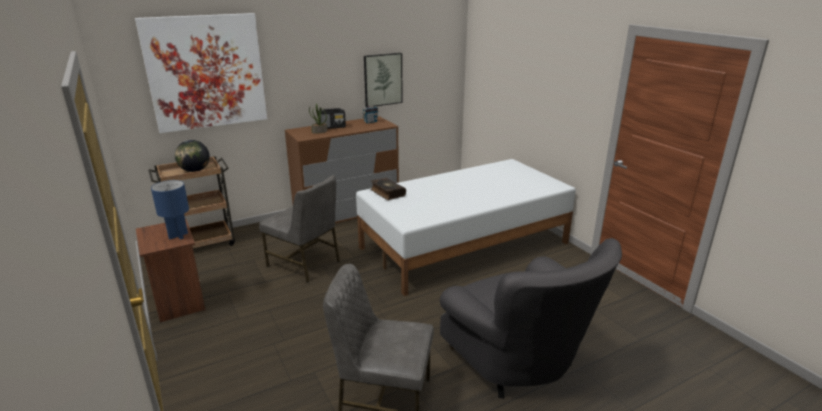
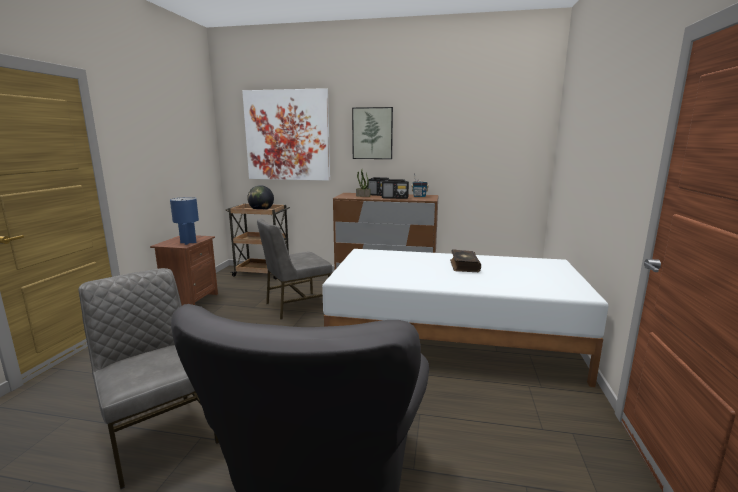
camera: 40 degrees right, 10 degrees down
(305, 264) = (296, 306): grey chair -> grey chair turned 75 degrees clockwise
(355, 129) = (395, 198): none -> radio
(383, 79) = (446, 158): picture -> picture (372, 133)
(387, 193) = (373, 255): book -> book (464, 266)

